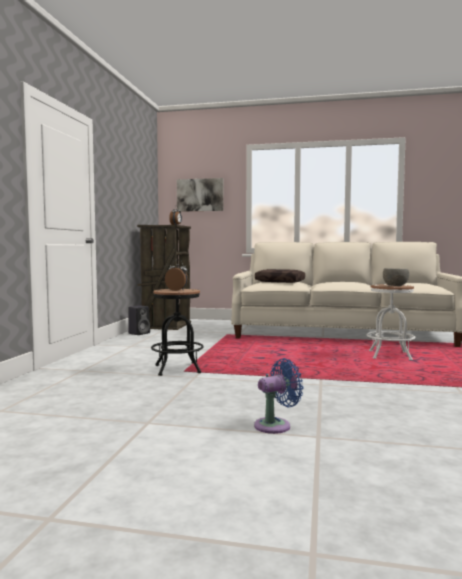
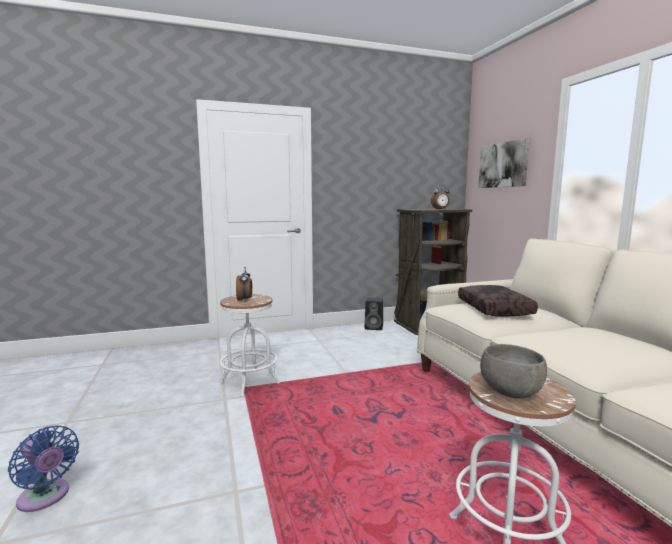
camera: 60 degrees right, 5 degrees up
(177, 369) = (249, 383): black stool -> white stool

